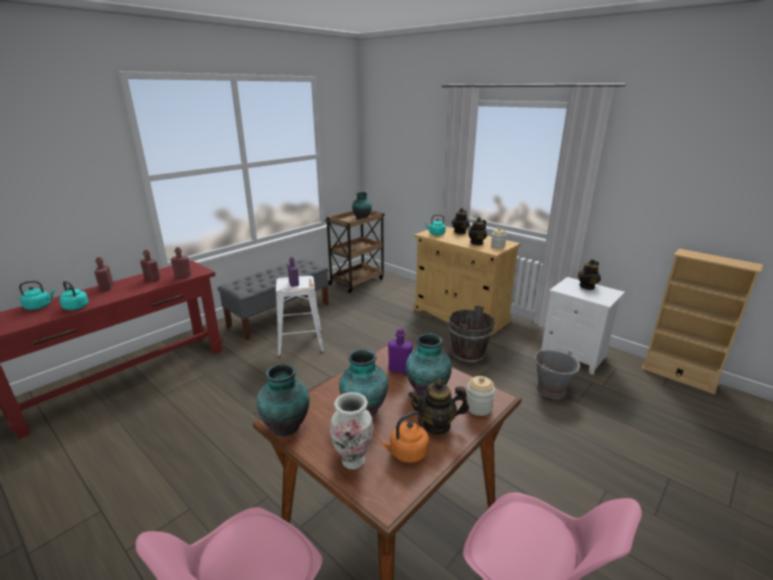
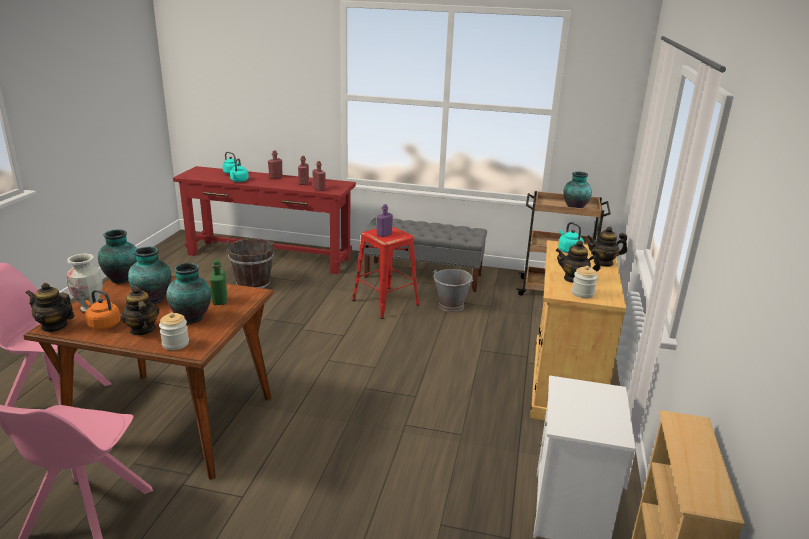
camera: 60 degrees right, 0 degrees up
(300, 342) = (386, 302): white stool -> red stool
(400, 369) = (220, 300): purple bottle -> green bottle
(468, 354) = (469, 409): brown bucket -> brown bucket (253, 284)
(551, 389) = (452, 496): grey bucket -> grey bucket (451, 306)
(587, 286) = (605, 408): teapot -> teapot (54, 326)

